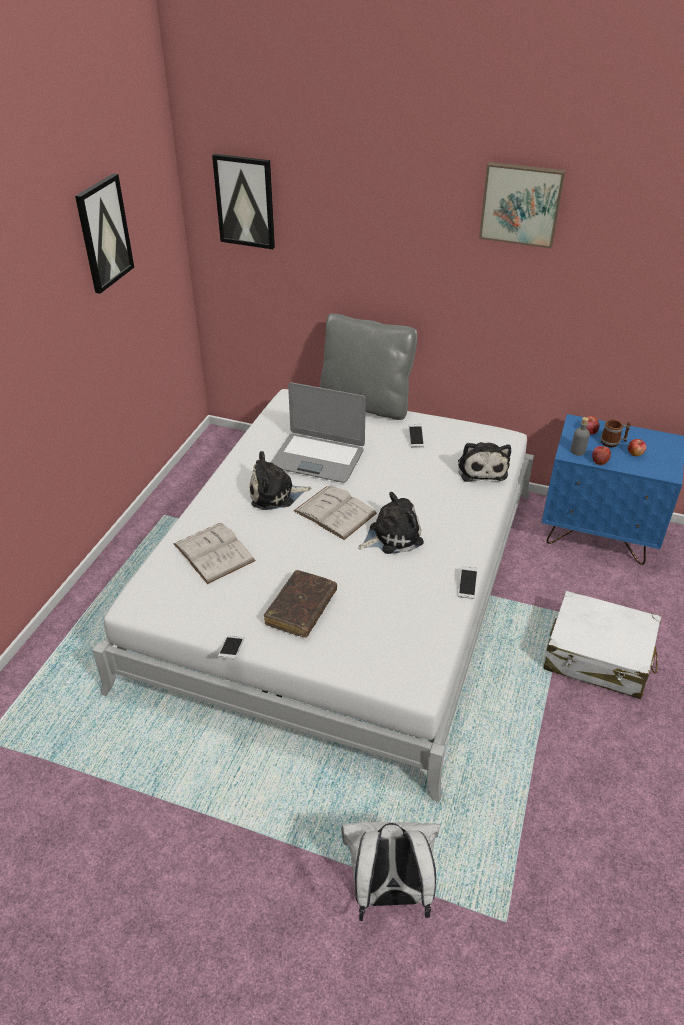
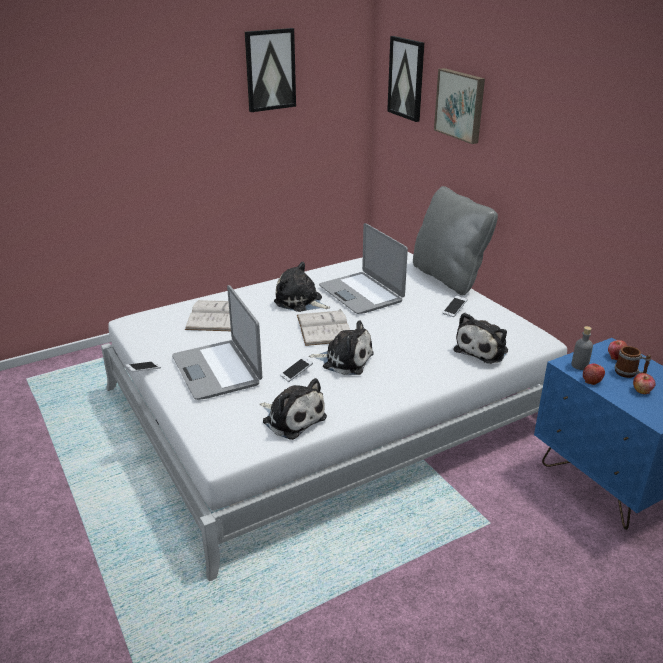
camera: 40 degrees right, 10 degrees down
(301, 609) = (217, 370): brown book -> laptop
(389, 894) = (100, 612): white backpack -> none
(425, 617) = (292, 418): none -> plush toy
(467, 586) = (354, 417): phone -> phone (296, 373)
(521, 204) = (593, 94): picture -> picture (461, 105)
(598, 656) = (479, 572): white suitcase -> none

